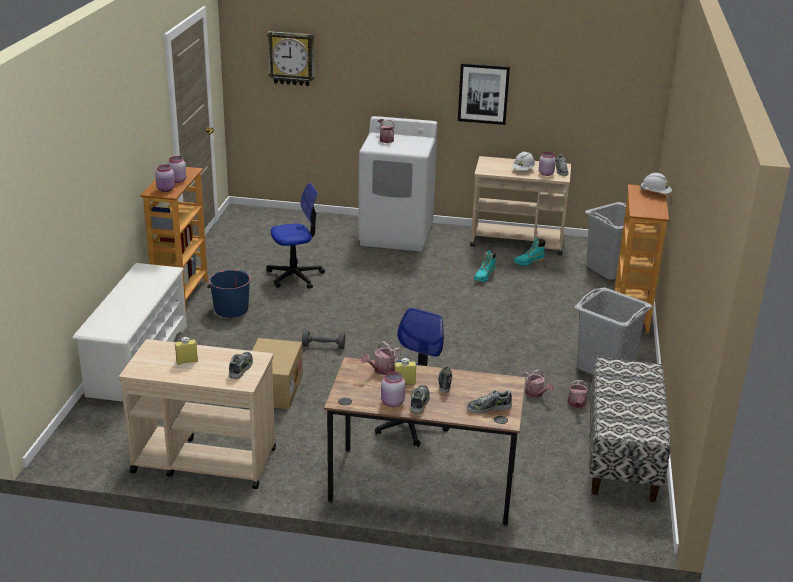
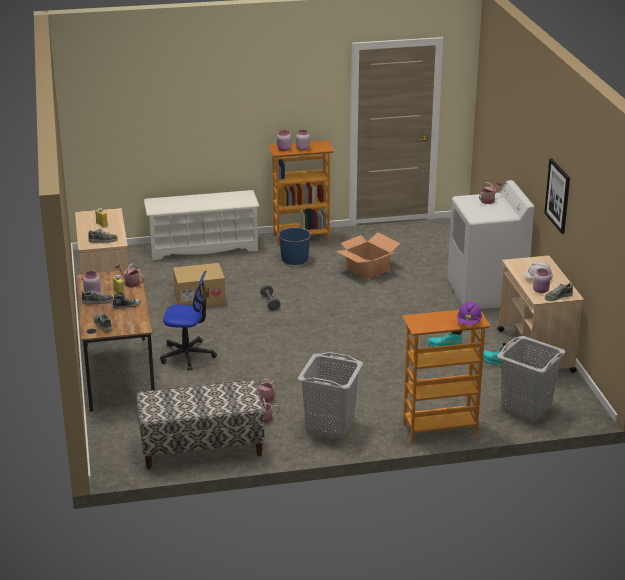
camera: 70 degrees right, 0 degrees up
(292, 58) = (496, 106): wall clock -> none
(295, 276) = (367, 269): office chair -> cardboard box
(655, 193) = (469, 322): white hard hat -> purple hard hat

